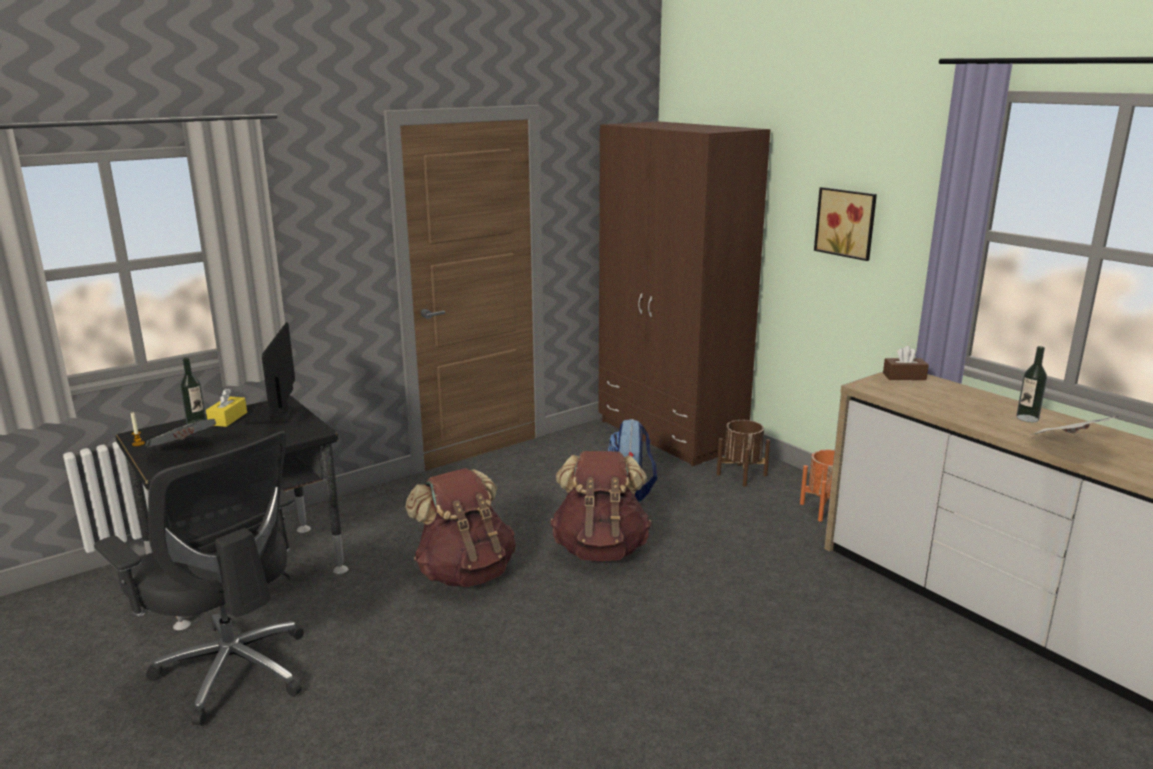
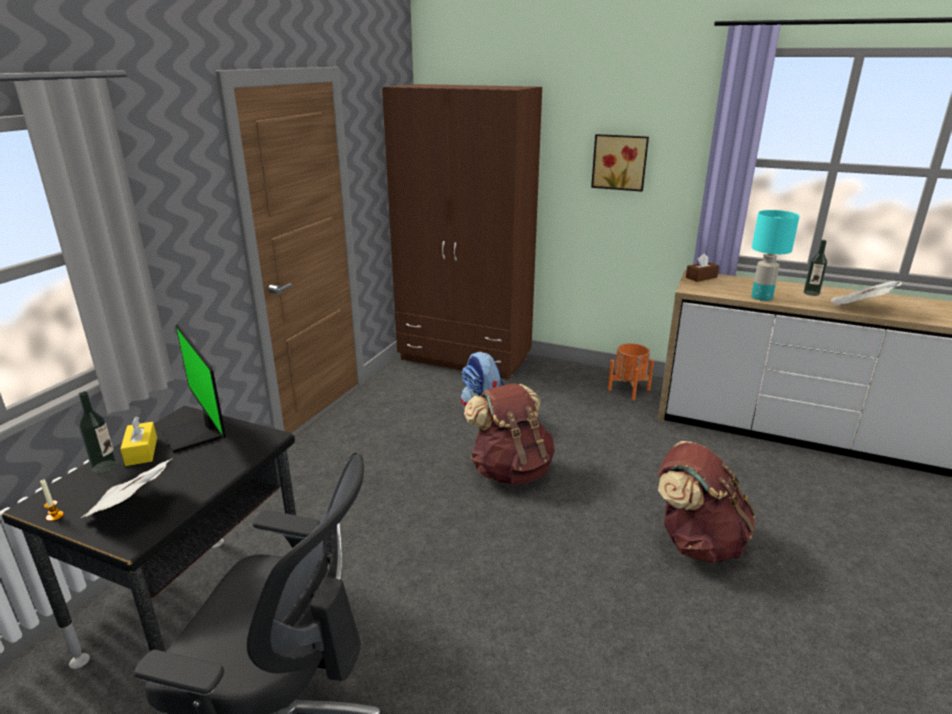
camera: 30 degrees left, 5 degrees up
(465, 572) = (422, 531): brown backpack -> brown backpack (696, 541)
(742, 475) = (548, 378): brown planter -> none
(944, 410) = (762, 297): none -> turquoise table lamp

